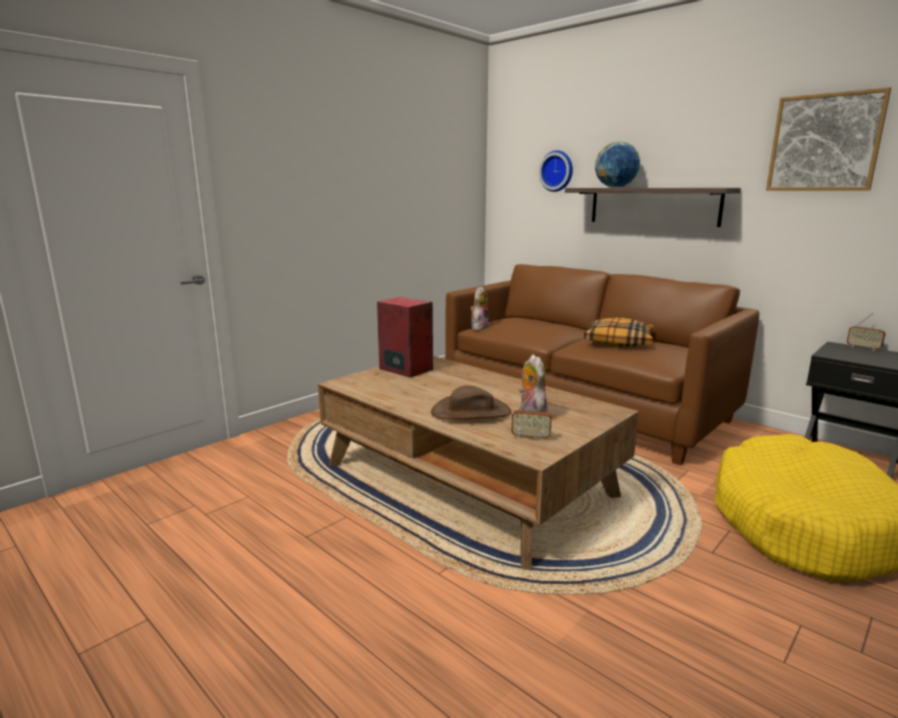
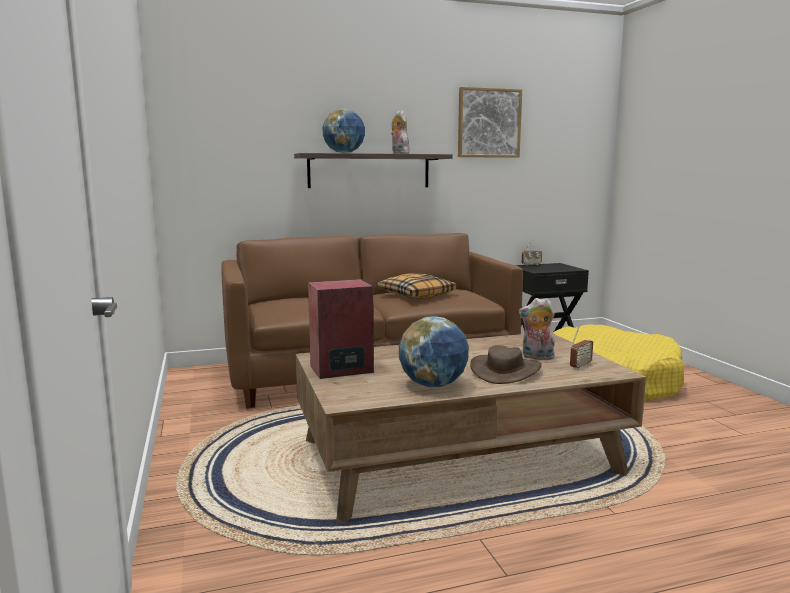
camera: 60 degrees left, 5 degrees down
(403, 397) = (433, 385): none -> globe
(479, 327) = (269, 317): plush toy -> plush toy (398, 153)
(557, 171) = (258, 135): wall clock -> none

